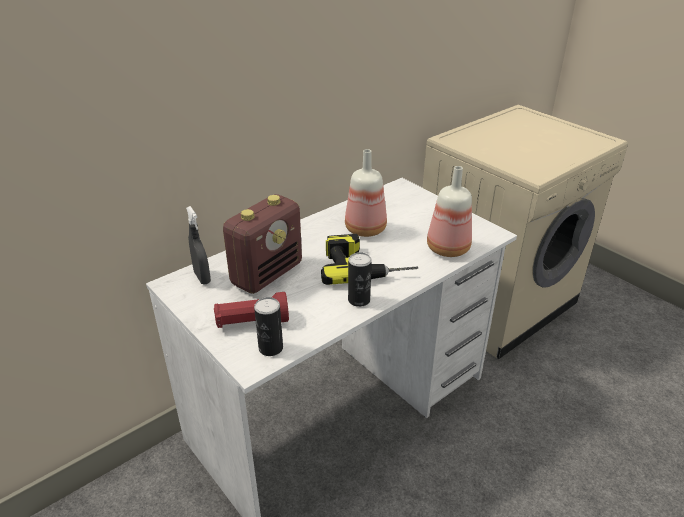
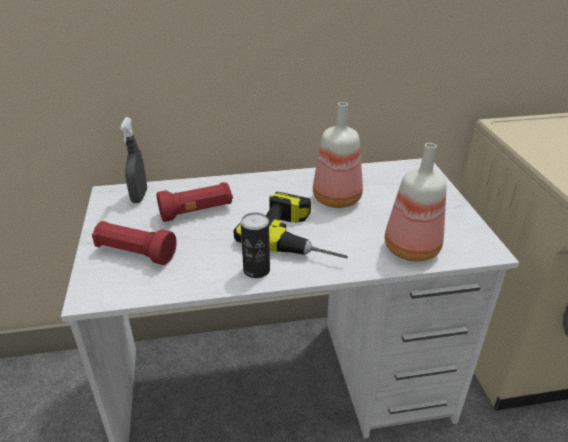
camera: 30 degrees right, 0 degrees up
(267, 274) = (197, 212): radio -> red flashlight
(270, 348) = (124, 285): can -> none

